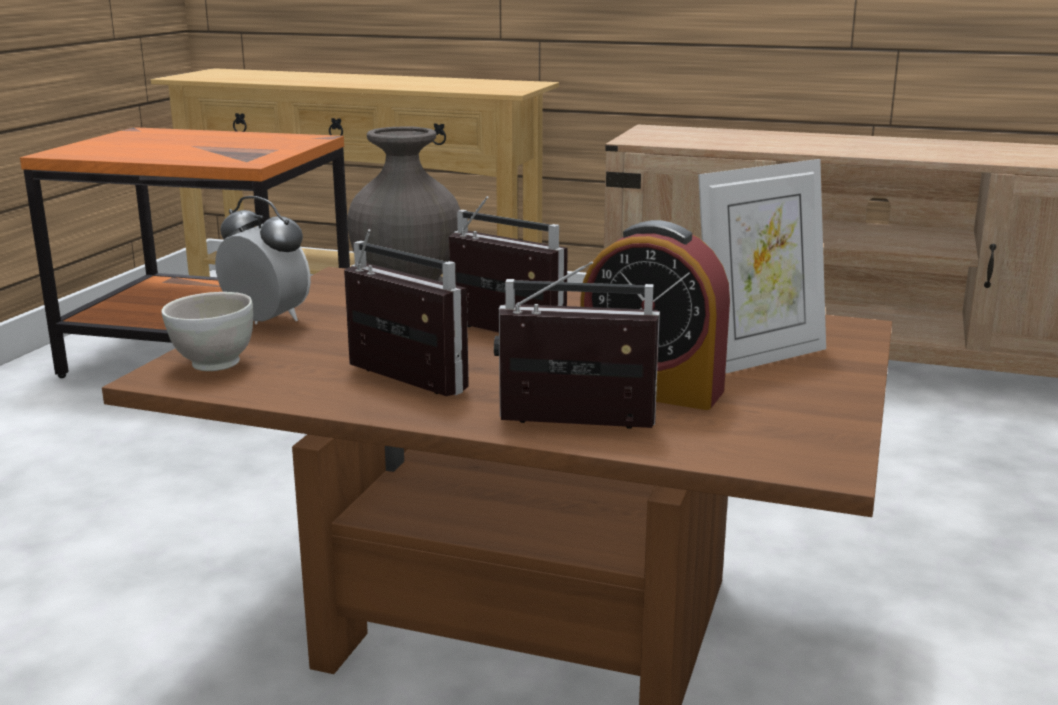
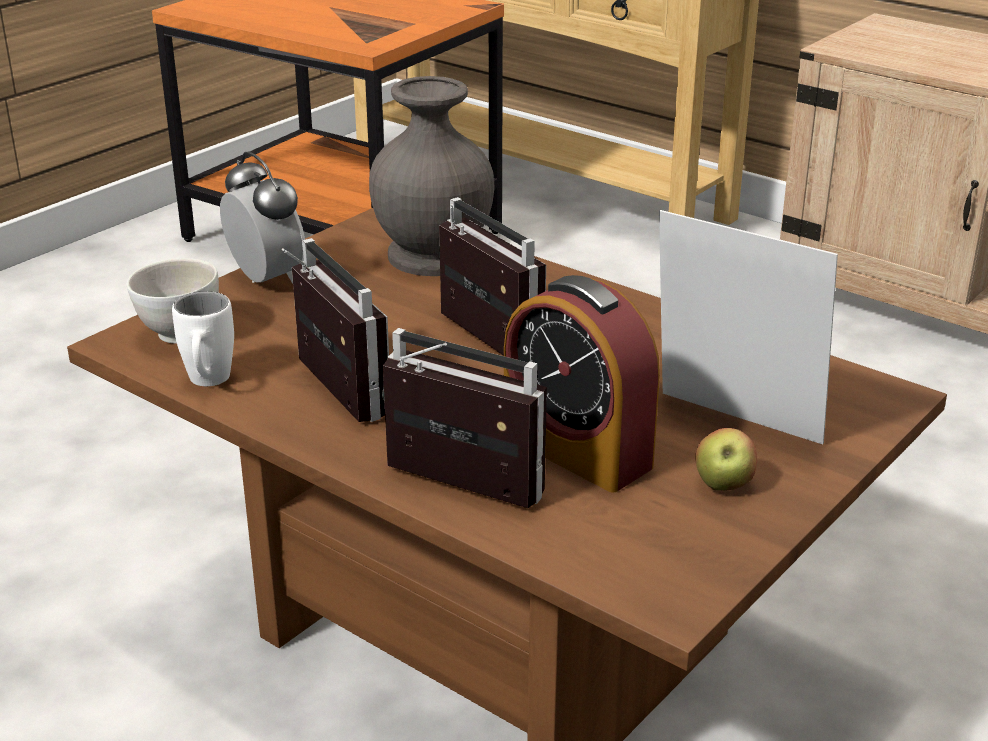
camera: 20 degrees right, 10 degrees up
(273, 393) = (208, 384): none -> white mug
(758, 358) = (733, 425): picture frame -> picture frame turned 135 degrees counterclockwise
(790, 393) = (723, 485): none -> apple

